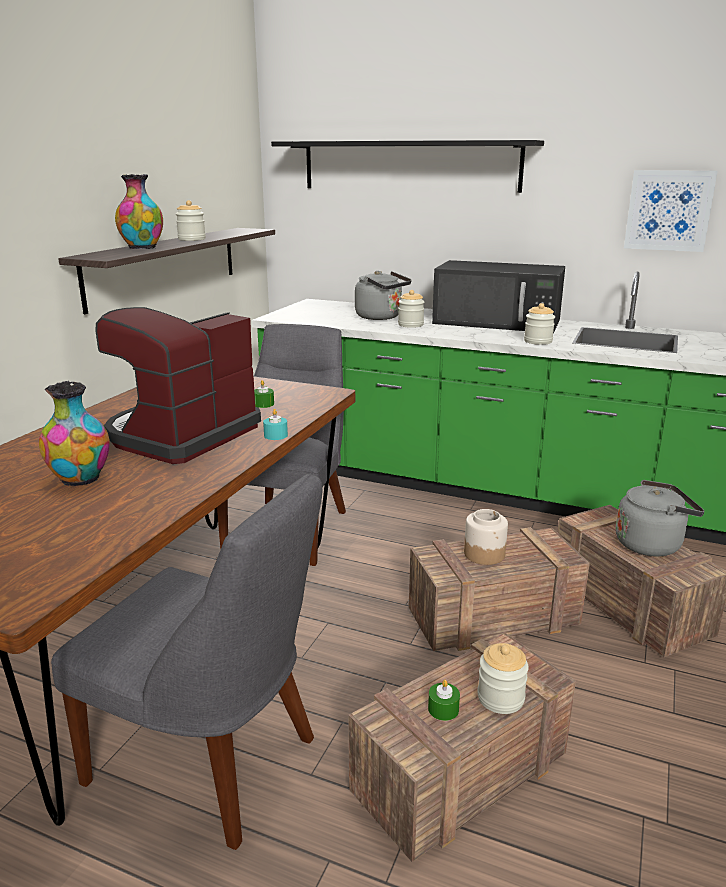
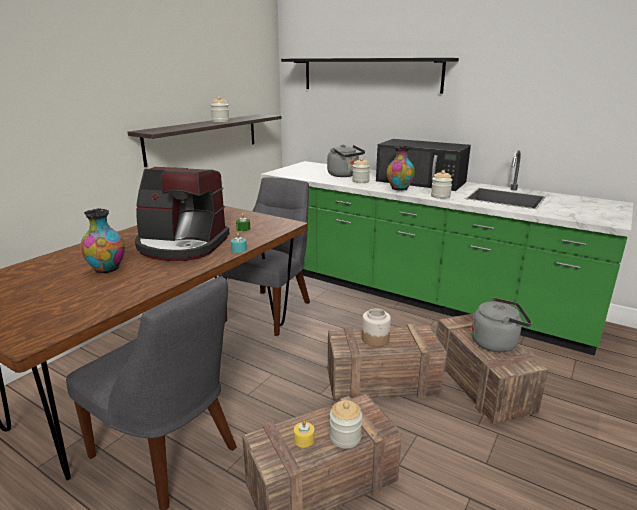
camera: 10 degrees right, 0 degrees up
(142, 248) = (183, 126): vase -> vase (399, 189)
(181, 435) = (182, 245): coffee machine -> coffee machine turned 120 degrees counterclockwise
(443, 709) = (304, 439): green candle -> yellow candle
(668, 210) = (544, 107): picture -> none

